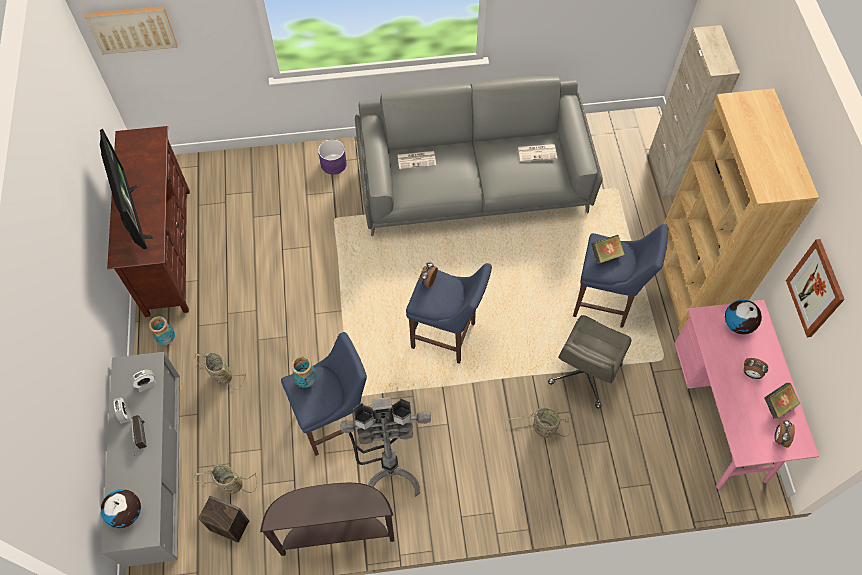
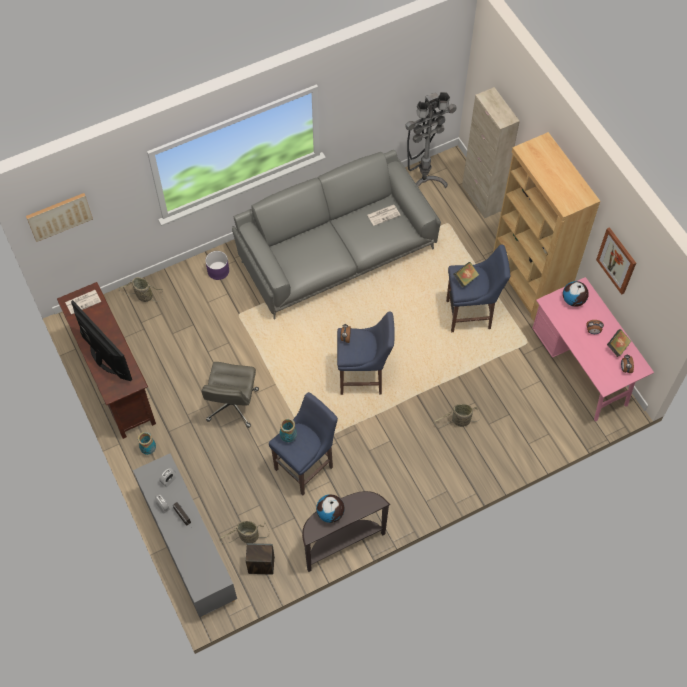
camera: 20 degrees left, 0 degrees up
(127, 513) = (199, 571): globe -> globe (330, 513)
(221, 375) = (204, 462): basket -> basket (143, 296)
(391, 475) = (364, 490): grey floor lamp -> grey floor lamp (425, 182)
(417, 160) = (294, 248): newspaper -> newspaper (83, 301)
(584, 374) = (475, 372): grey office chair -> grey office chair (232, 405)

